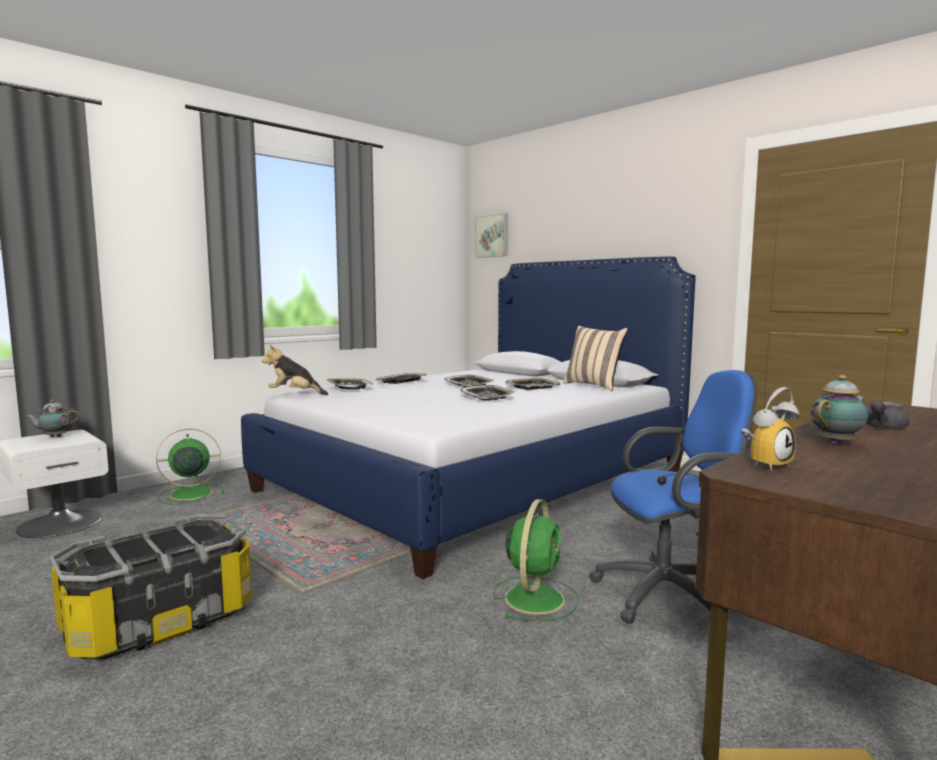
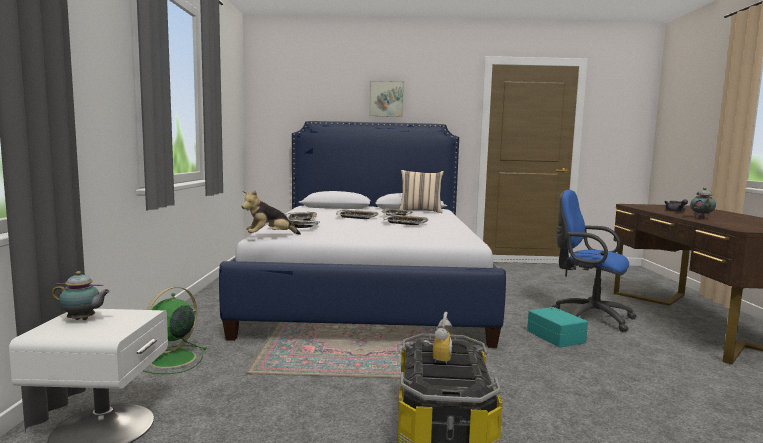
camera: 45 degrees left, 0 degrees up
(54, 437) = (83, 320): teapot -> teapot turned 105 degrees counterclockwise
(492, 236) = (277, 96): picture -> picture (386, 99)
(535, 597) = (556, 336): green fan -> turquoise storage box
(671, 595) = (588, 316): blue office chair -> blue office chair turned 90 degrees counterclockwise
(766, 464) = (730, 226): alarm clock -> alarm clock (437, 359)

